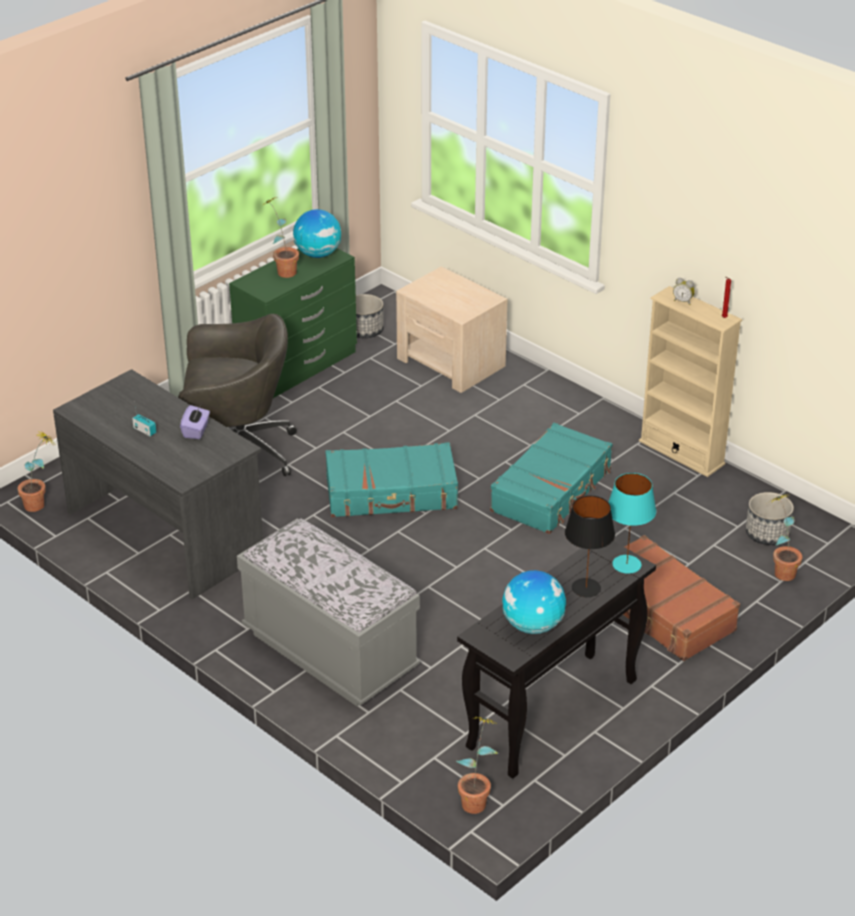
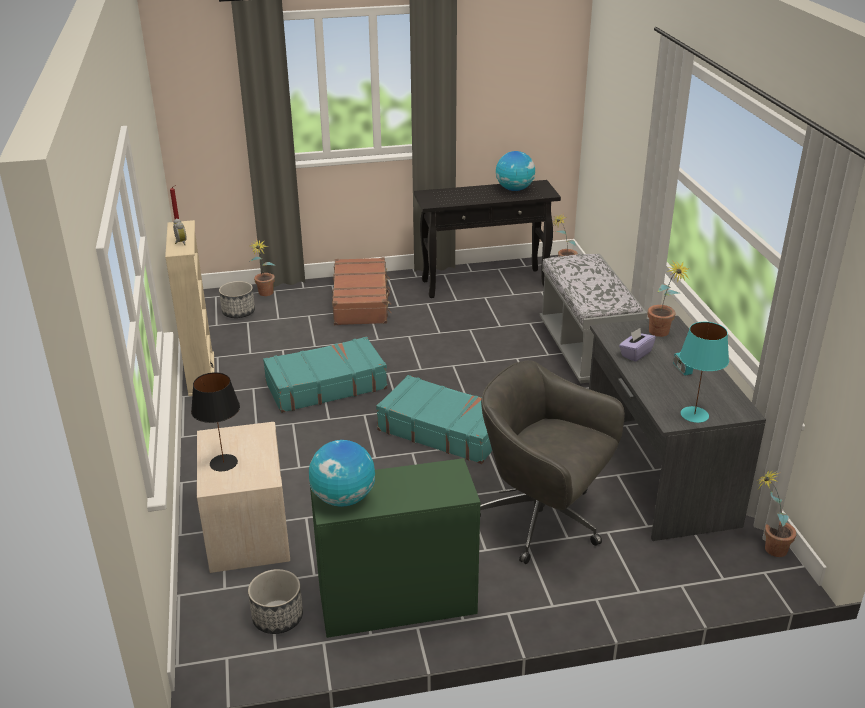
camera: 145 degrees left, 5 degrees down
(282, 270) = (405, 492): potted plant -> potted plant (661, 334)
(586, 588) = (465, 193): black table lamp -> black table lamp (223, 462)
(627, 564) = (428, 194): turquoise table lamp -> turquoise table lamp (694, 414)

